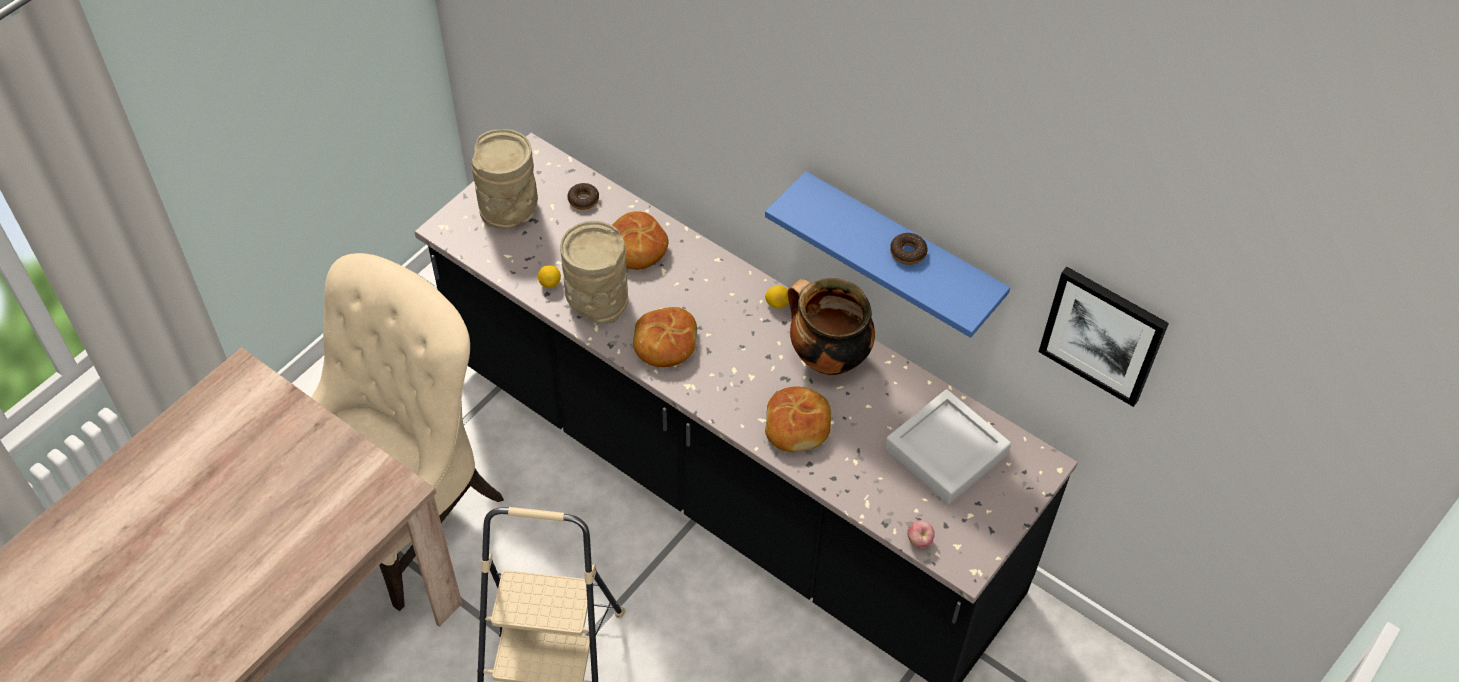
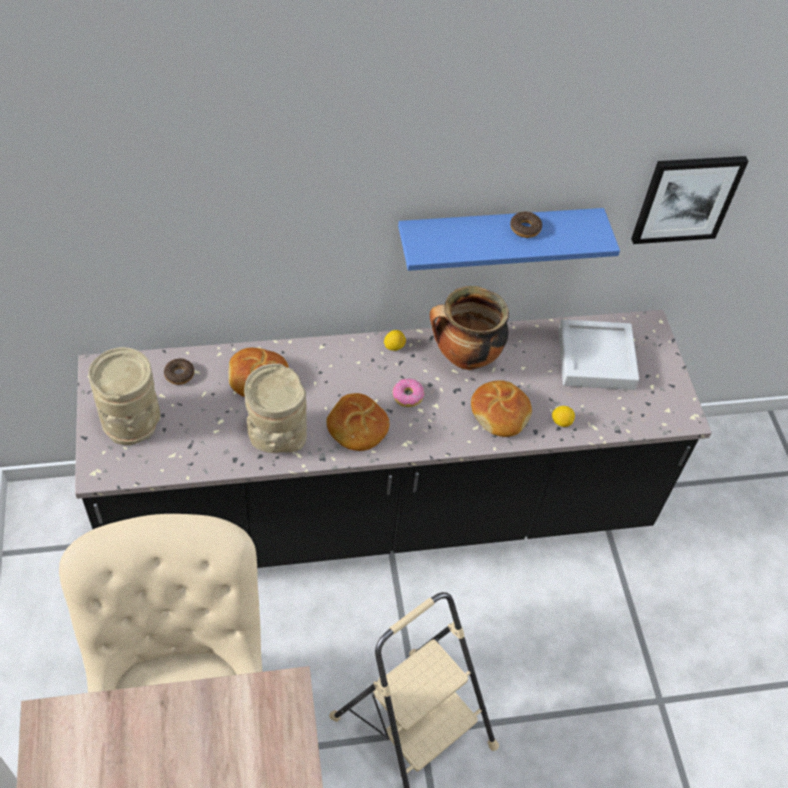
camera: 50 degrees left, 0 degrees up
(550, 283) = (228, 450): lemon -> lemon (561, 422)
(737, 351) = (407, 396): none -> donut
(919, 540) = (646, 424): apple -> none

